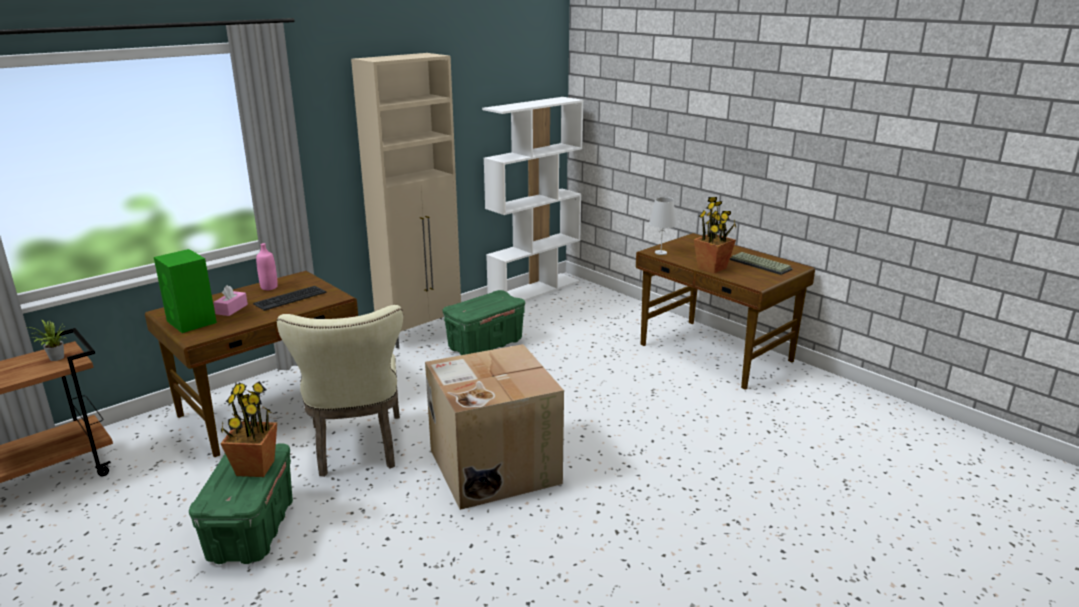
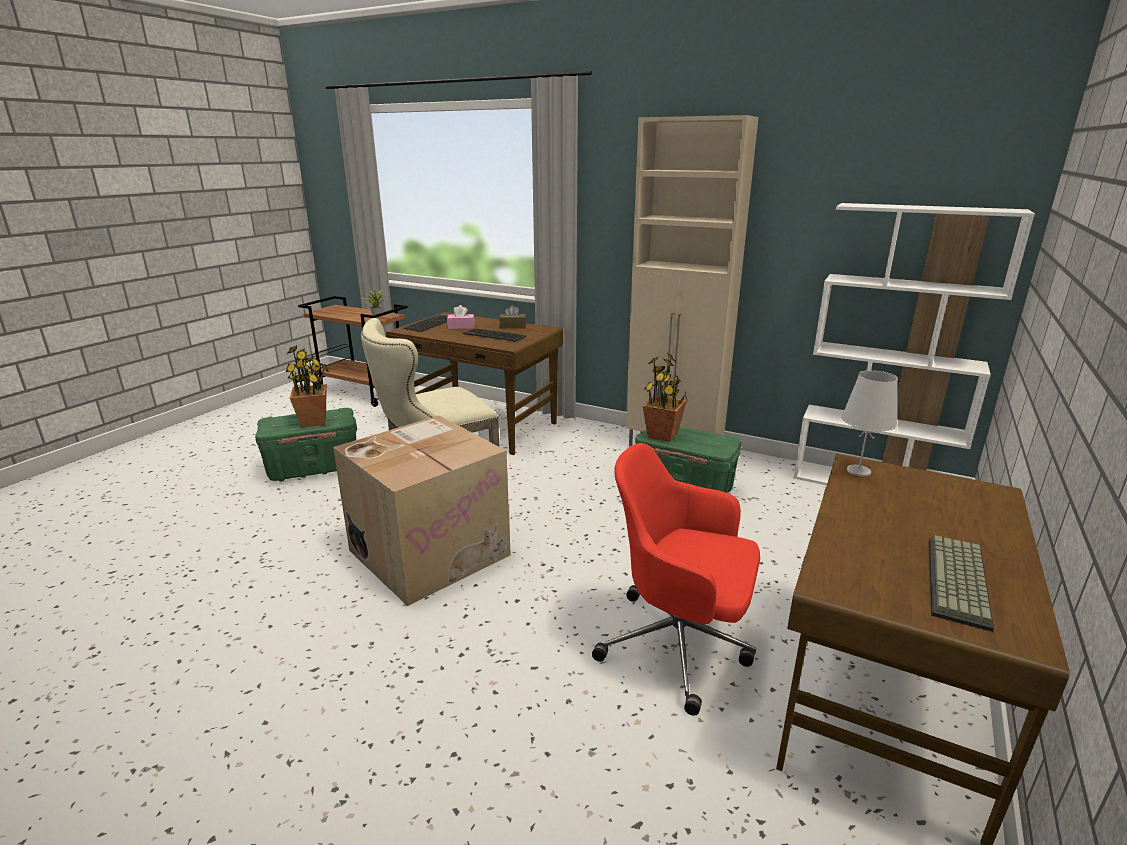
camera: 70 degrees right, 0 degrees up
(192, 322) = (430, 324): green speaker -> keyboard
(269, 287) = (512, 326): pink bottle -> brown tissue box
(654, 391) = (679, 645): none -> red office chair
(712, 268) = (852, 525): potted plant -> potted plant (663, 435)

